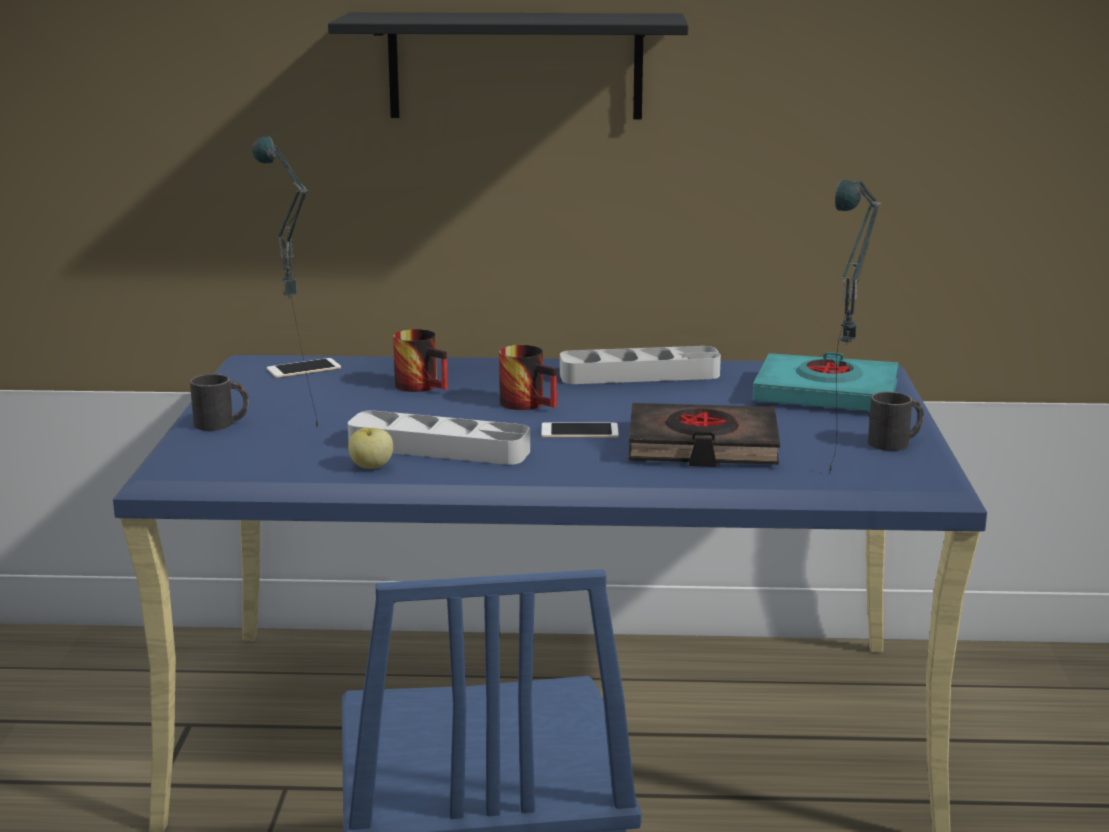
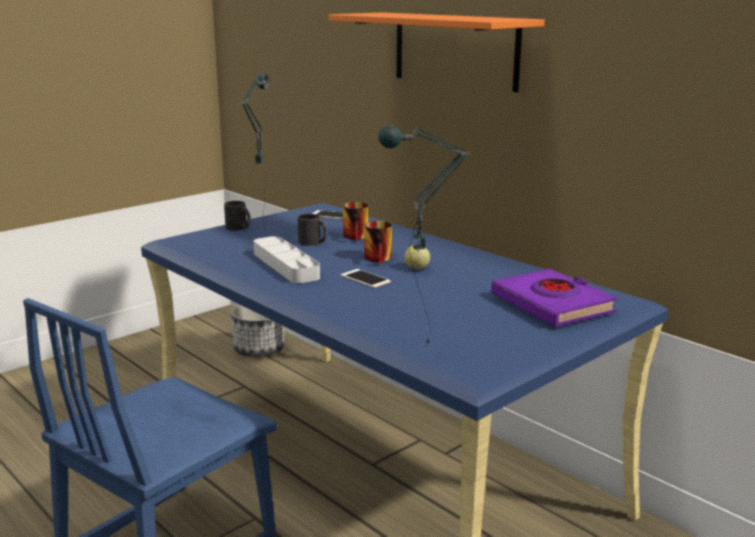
camera: 45 degrees right, 0 degrees up
(110, 665) = (259, 349): none -> planter
(371, 467) = (238, 263): apple -> apple (416, 268)
(515, 66) = (455, 50): black shelf -> orange shelf
(639, 374) = (474, 262): grey tray -> none
(702, 446) = (402, 306): black book -> none
(826, 394) = (552, 305): turquoise book -> purple book
(896, 442) = (515, 344): black mug -> black mug (313, 243)

